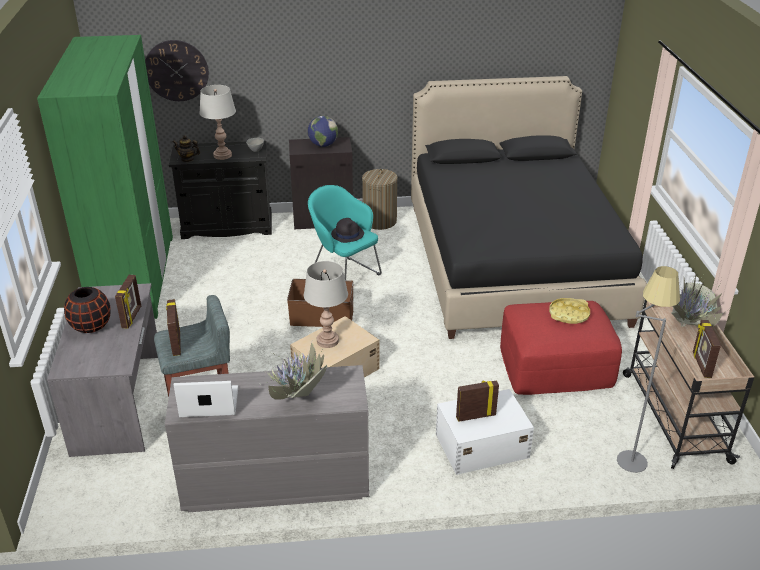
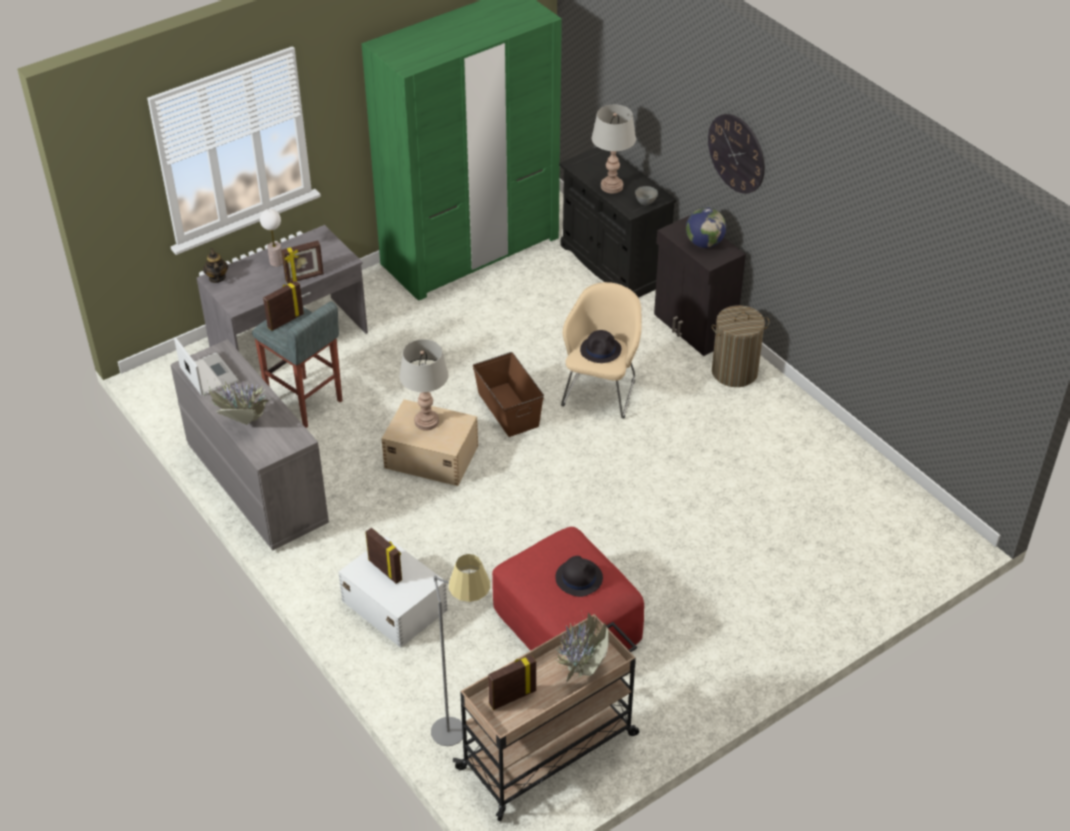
camera: 60 degrees right, 10 degrees up
(91, 326) = (276, 262): black vase -> table lamp
(176, 70) = (618, 70): wall clock -> wall clock (736, 153)
(187, 159) = (581, 168): teapot -> teapot (217, 278)
(344, 273) = (601, 390): turquoise armchair -> beige armchair
(512, 262) = (748, 518): black bed -> none
(569, 314) = (578, 578): yellow tray -> black hat

